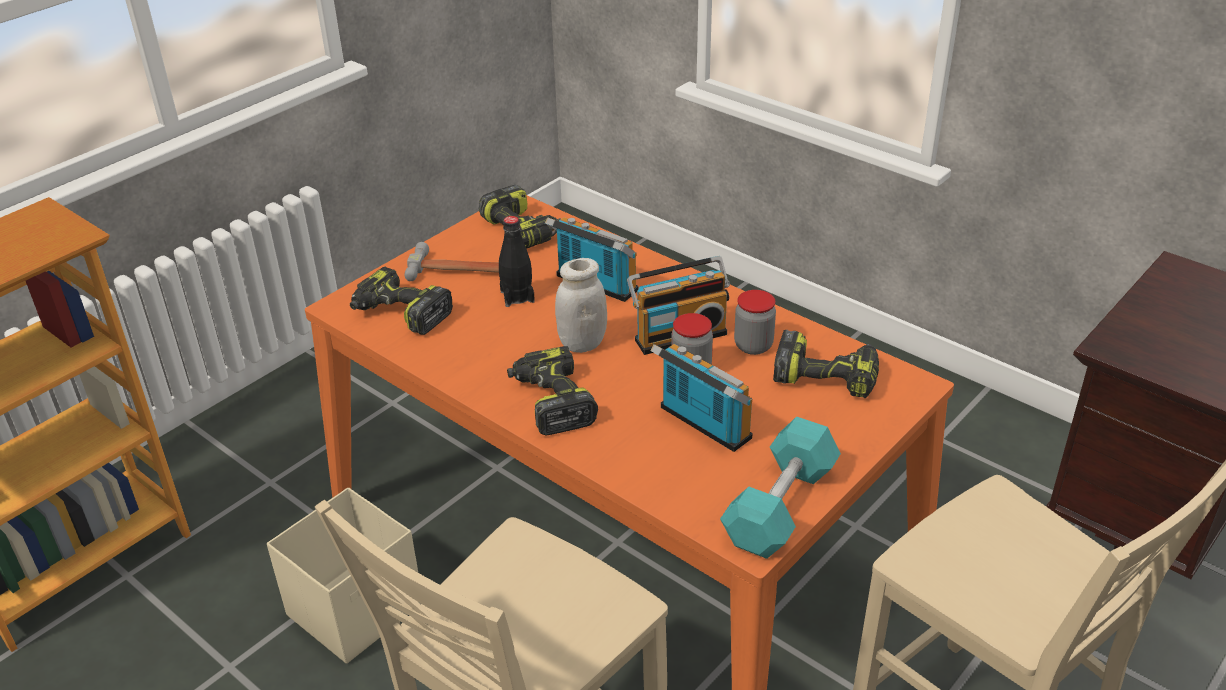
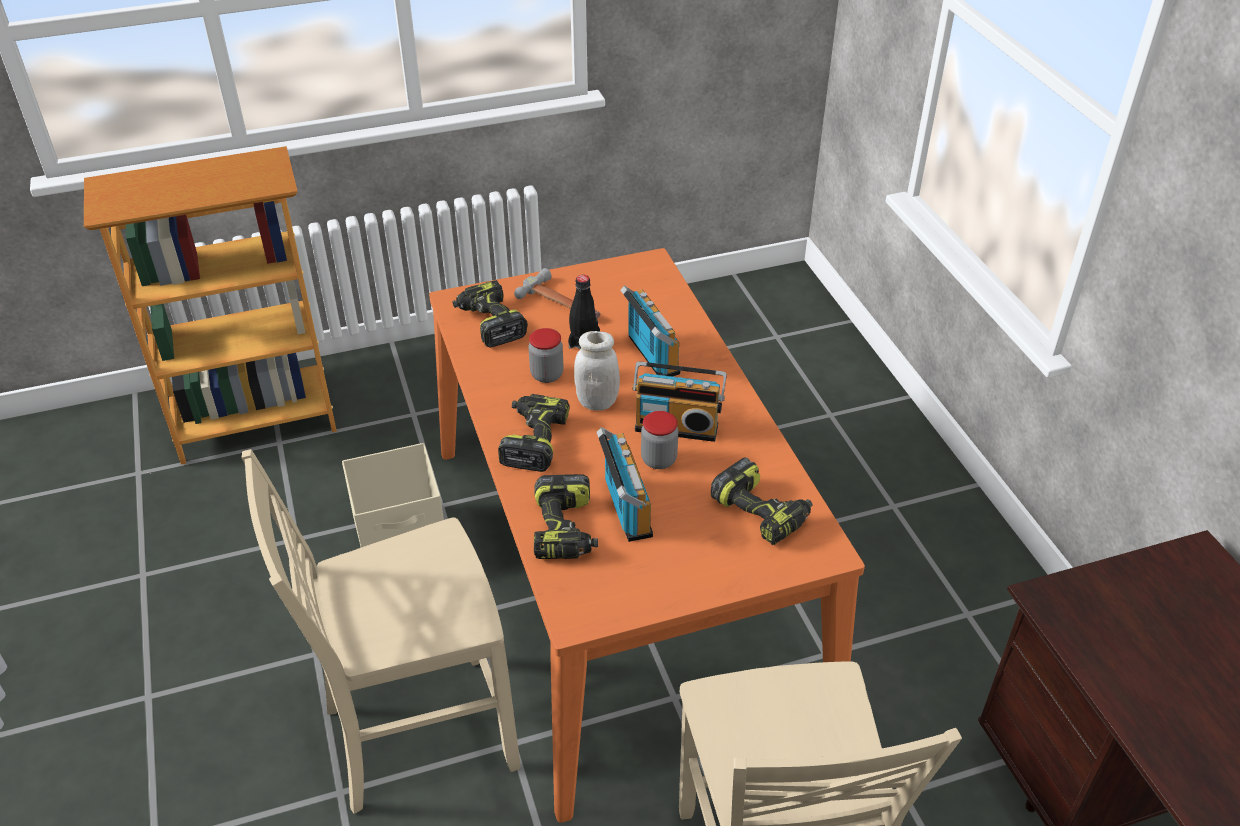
camera: 30 degrees right, 5 degrees up
(523, 230) = (638, 286): power drill -> power drill (566, 530)
(753, 345) = (727, 460): jar -> jar (547, 375)
(780, 506) = (622, 601): turquoise dumbbell -> none

